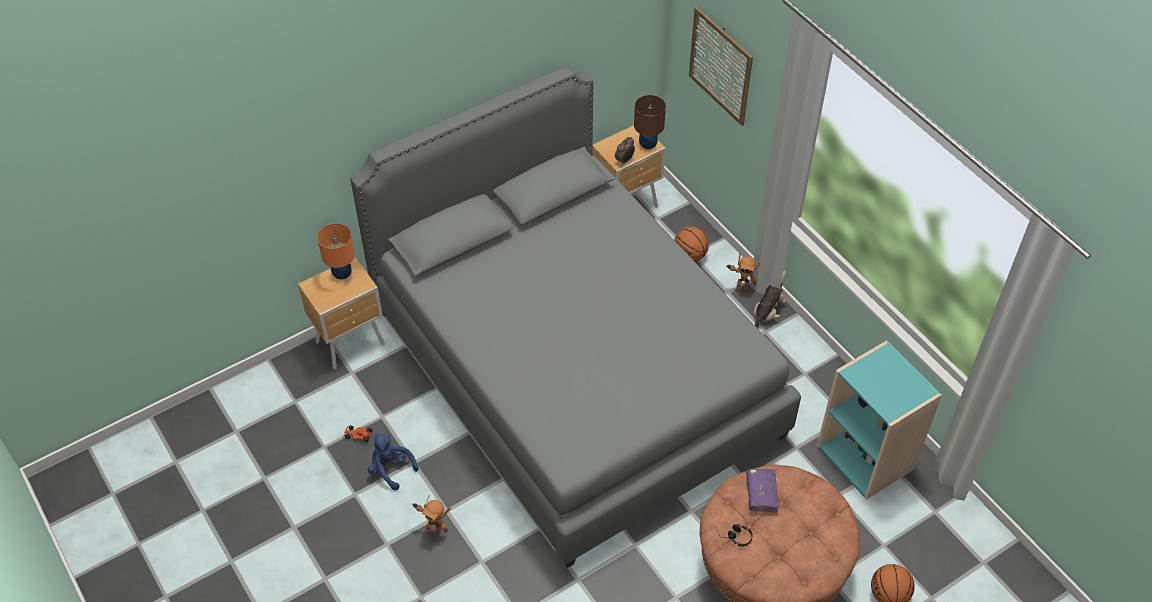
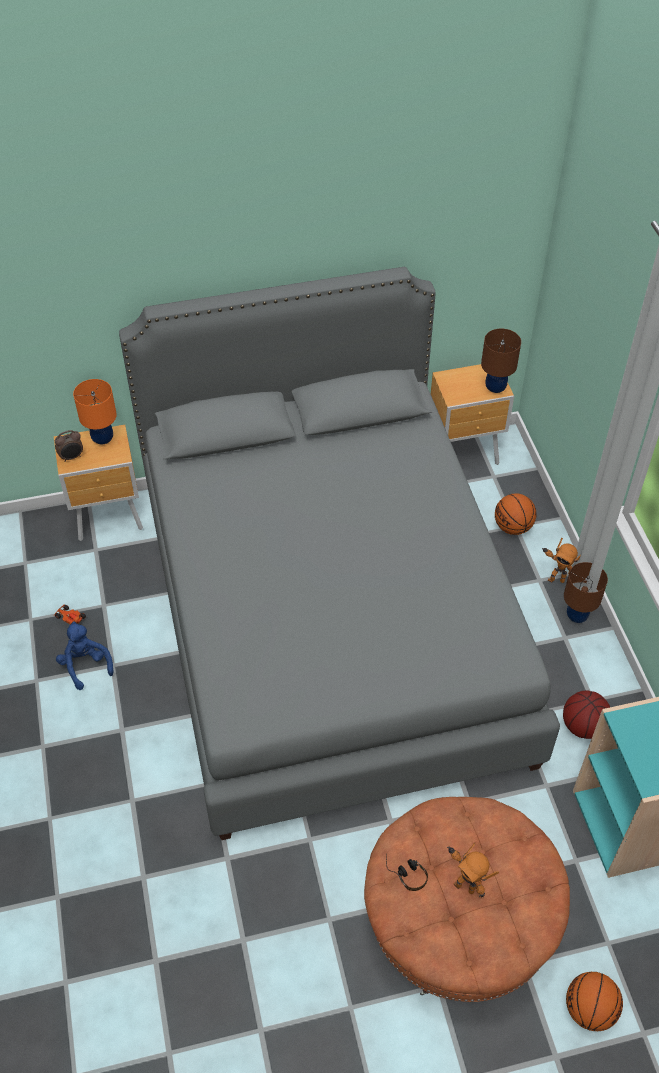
camera: 20 degrees right, 0 degrees up
(433, 529) = (98, 746): toy robot -> toy robot (465, 885)
(625, 160) = (461, 398): alarm clock -> alarm clock (72, 457)
(721, 64) = (587, 306): picture -> none
(761, 493) = (462, 831): purple book -> none
(767, 313) = (576, 617): plush toy -> brown table lamp
(805, 395) = (583, 725): none -> basketball

